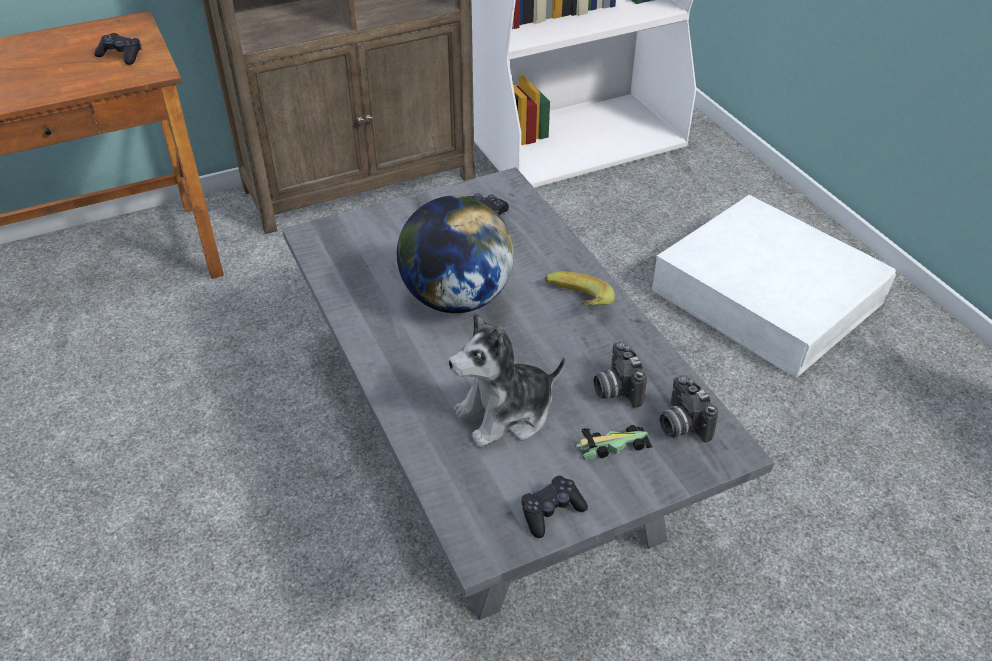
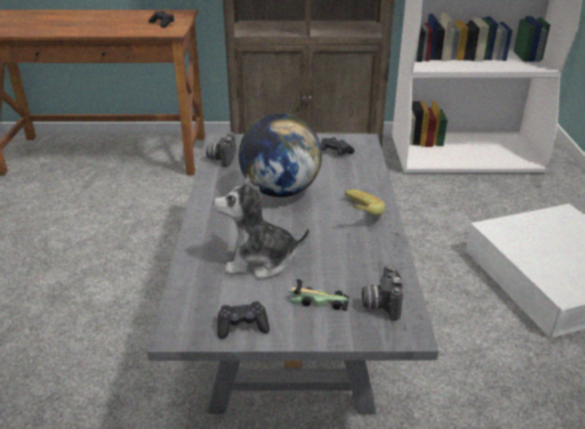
camera: 25 degrees right, 10 degrees down
(615, 389) = (348, 268): camera -> camera (221, 158)

